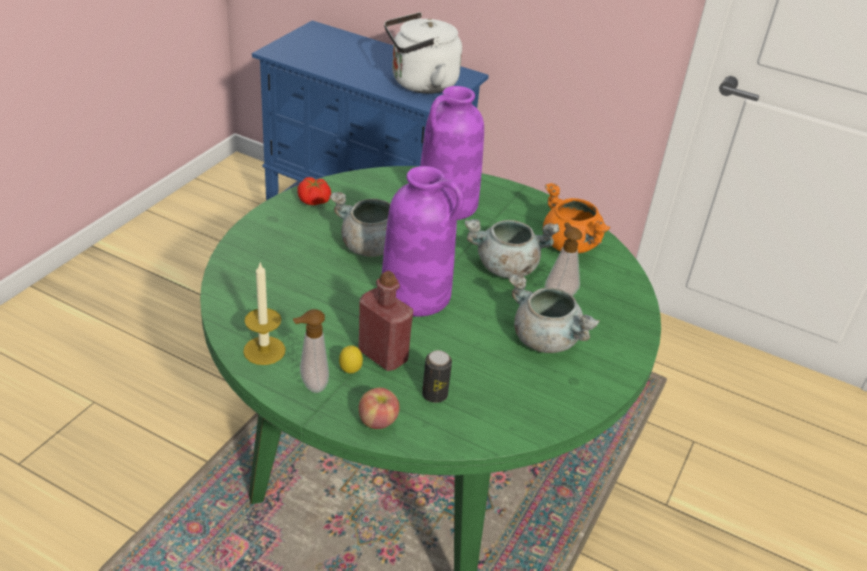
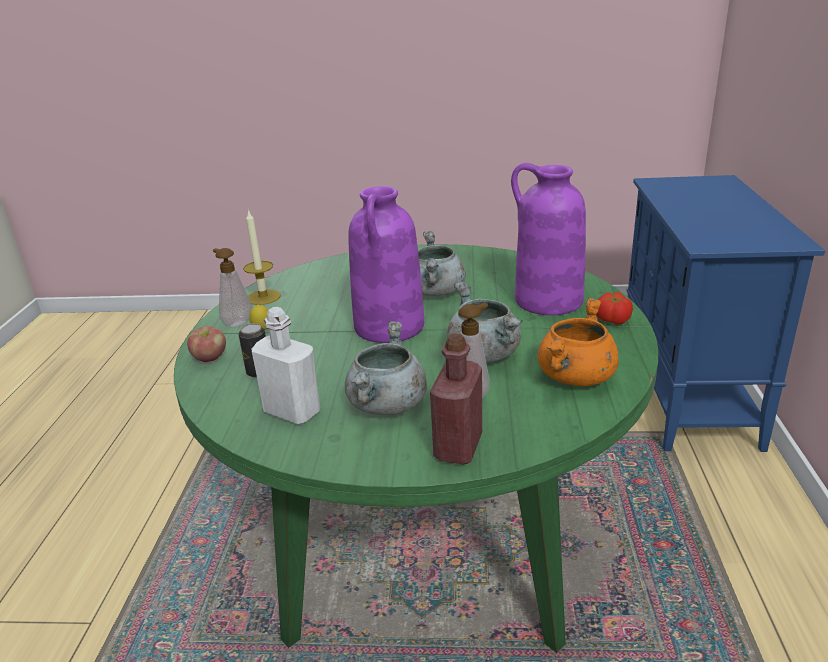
camera: 70 degrees right, 10 degrees down
(314, 201) = (468, 256): tomato -> tomato (612, 320)
(383, 355) = (293, 337): red bottle -> red bottle (458, 447)
(420, 84) = (727, 232): white kettle -> none
(521, 392) = (292, 412): none -> white bottle

